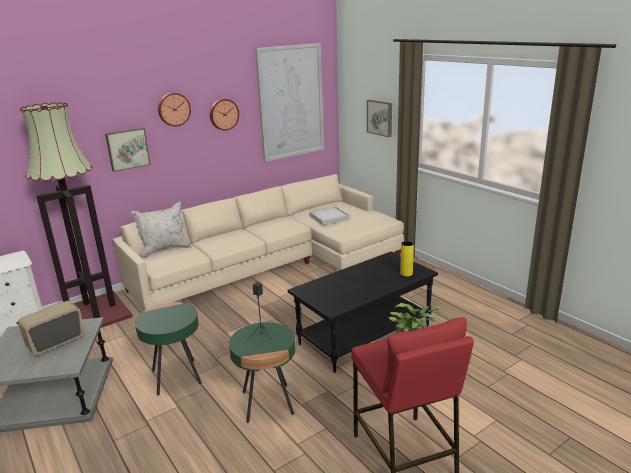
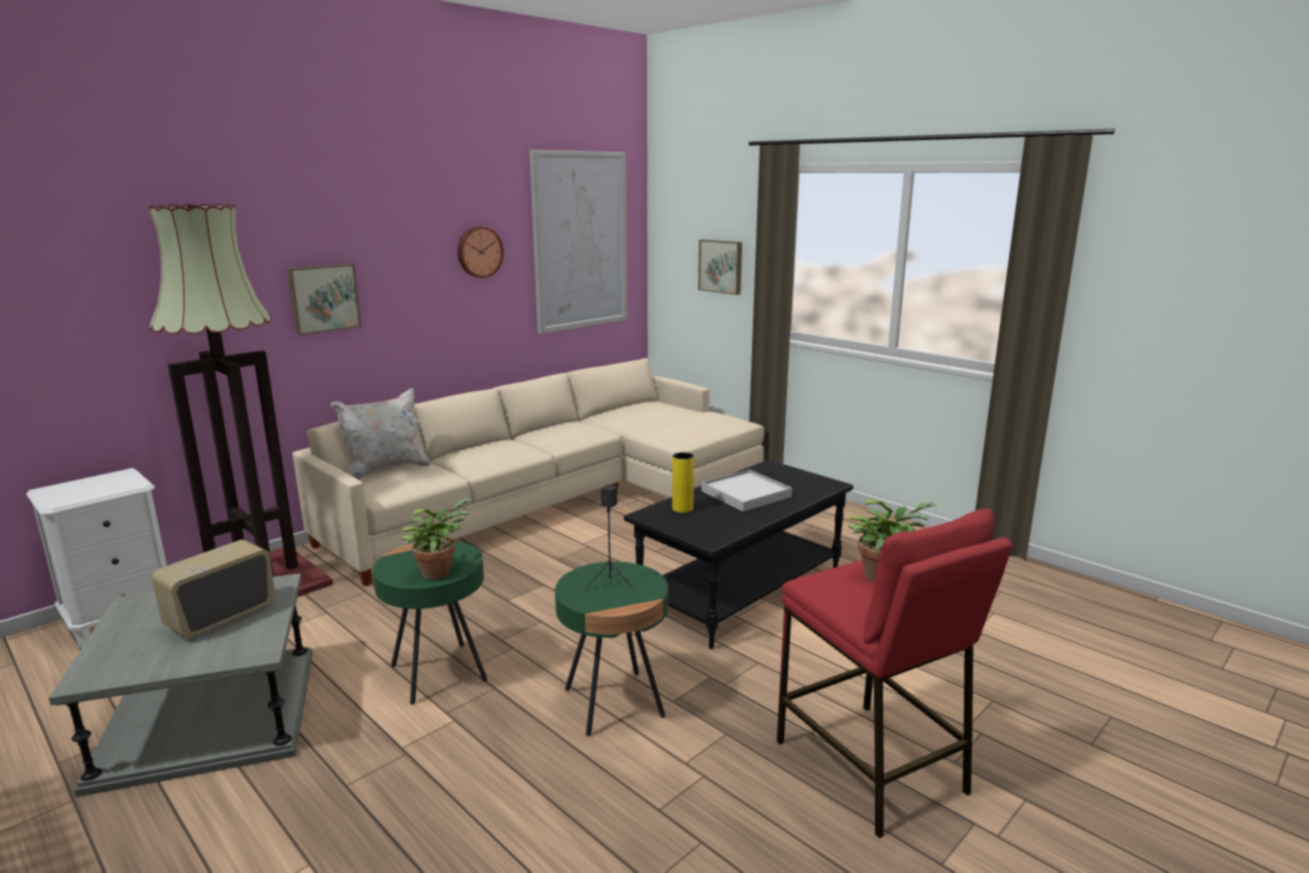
camera: 10 degrees left, 5 degrees down
(170, 323) = (438, 571): none -> potted plant
(173, 109) = (401, 237): wall clock -> none
(329, 217) = (647, 420): white tray -> white tray (746, 494)
(406, 273) = (806, 487): yellow vase -> yellow vase (682, 509)

